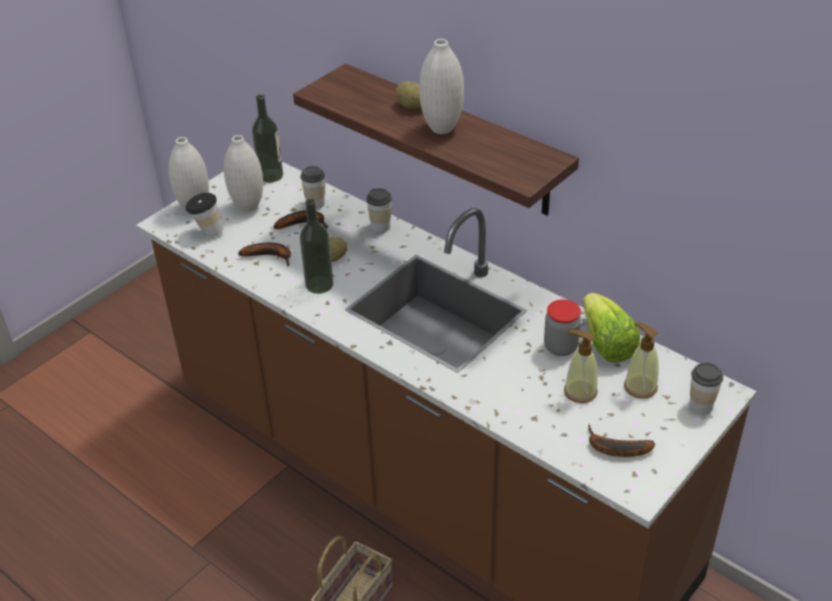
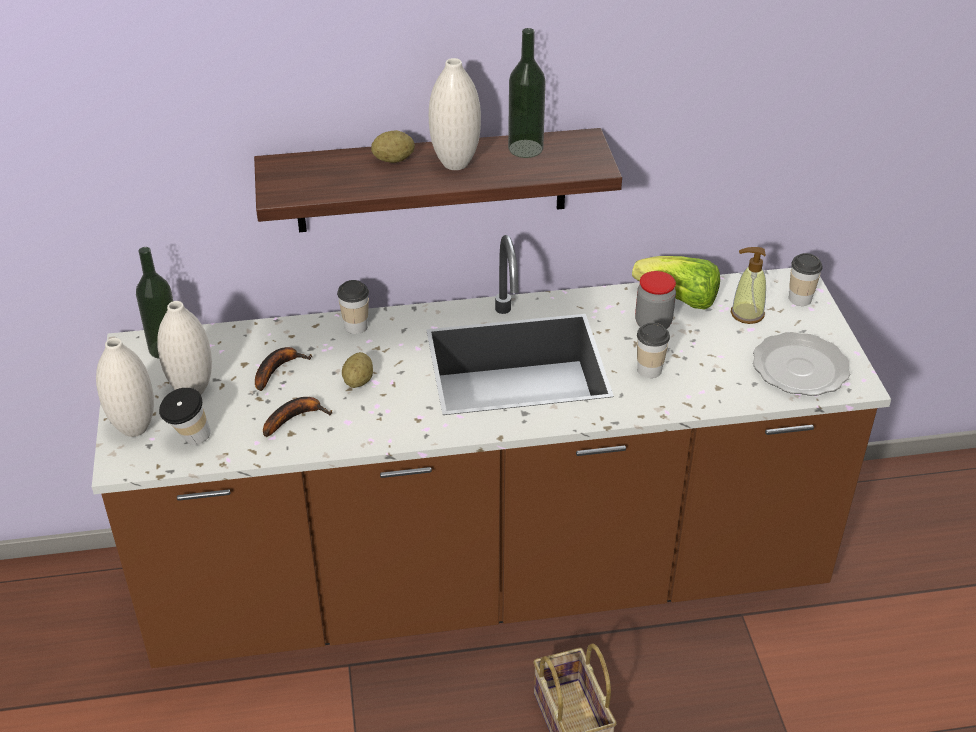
camera: 50 degrees left, 0 degrees up
(315, 203) = (258, 345): cup -> cup (649, 370)
(319, 284) = (384, 410): bottle -> bottle (525, 148)
(580, 391) = (716, 346): soap dispenser -> none
(614, 449) = (799, 368): banana -> plate

